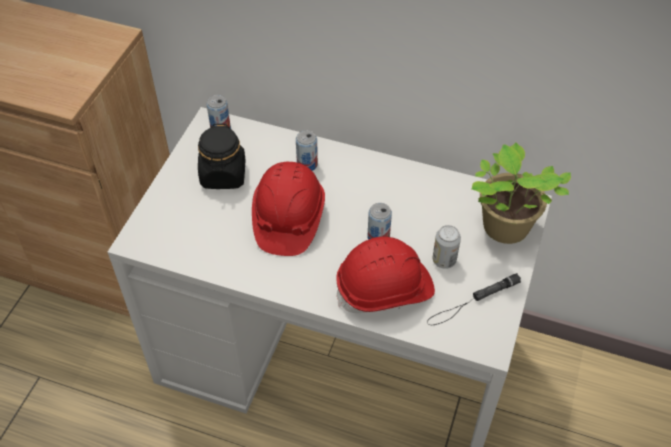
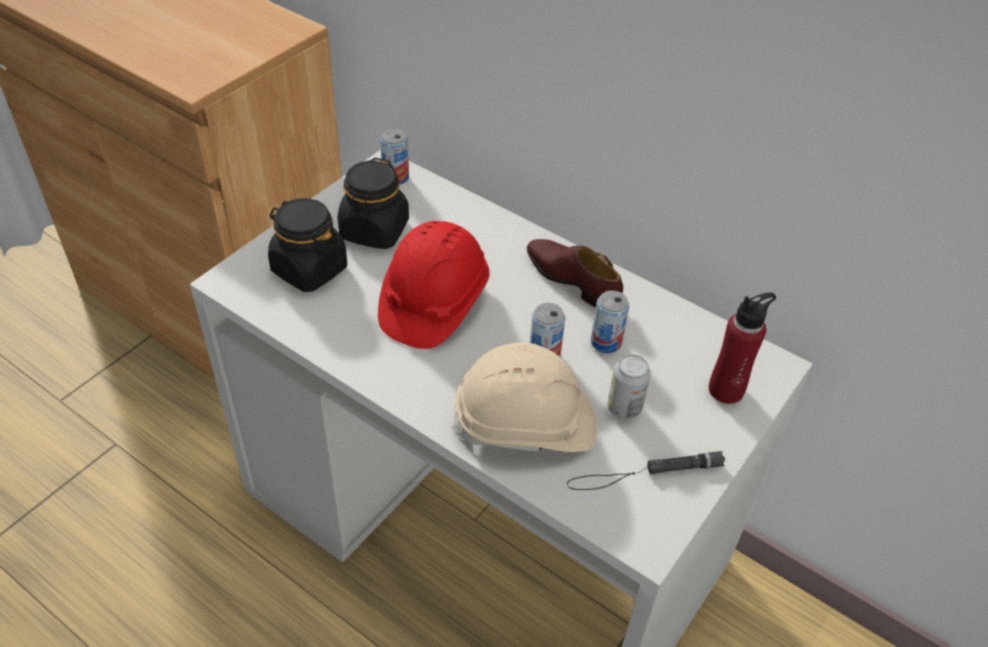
camera: 15 degrees right, 5 degrees down
(189, 217) = (309, 269): none -> black jar
(307, 164) = (487, 243): can -> can (606, 342)
(376, 177) = (572, 280): none -> brown shoe
(385, 289) = (525, 424): red hard hat -> beige hard hat
(504, 229) = (726, 390): potted plant -> red bottle

